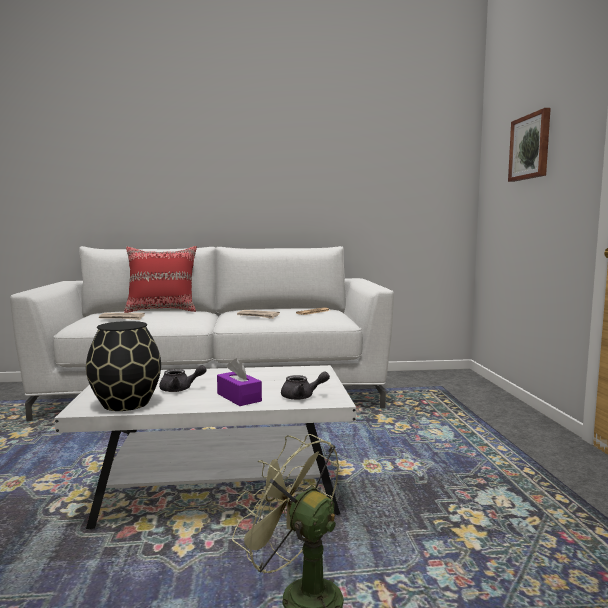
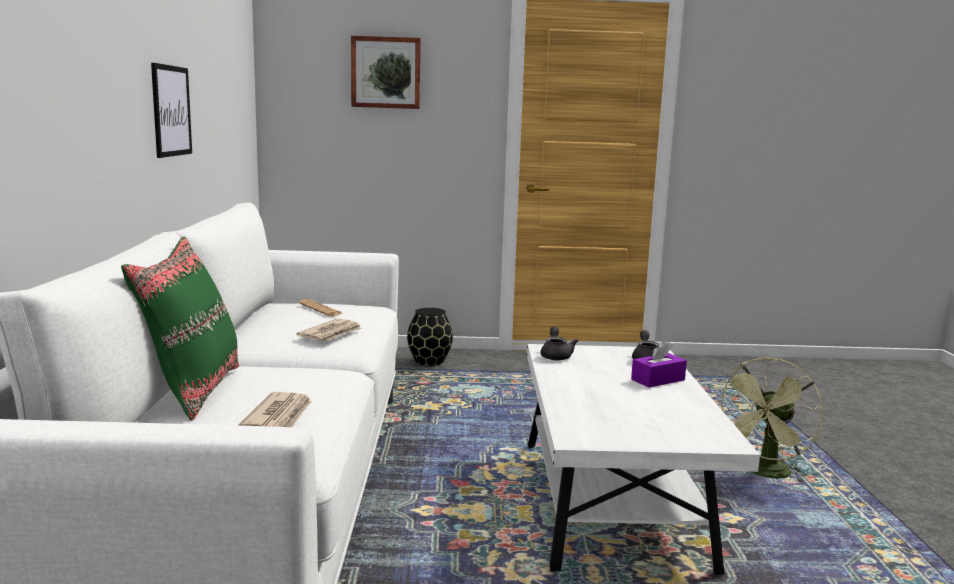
camera: 85 degrees left, 5 degrees up
(126, 403) = (697, 424): black vase -> black vase (428, 361)
(162, 310) = (192, 390): red pillow -> green pillow
(180, 389) = (637, 402): grey teapot -> grey teapot (556, 355)
(308, 193) = (171, 111): none -> picture

